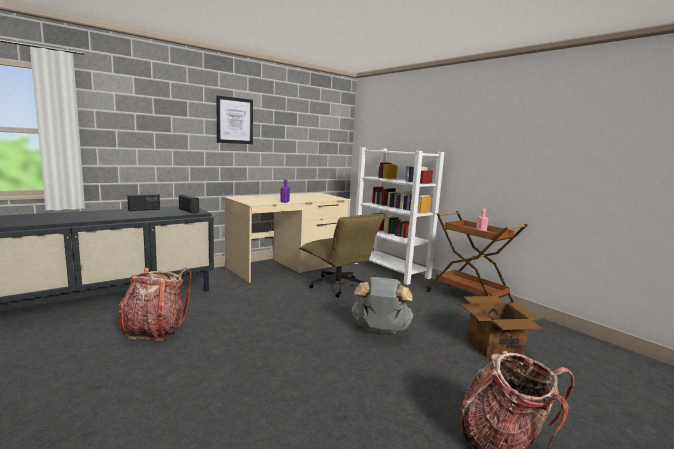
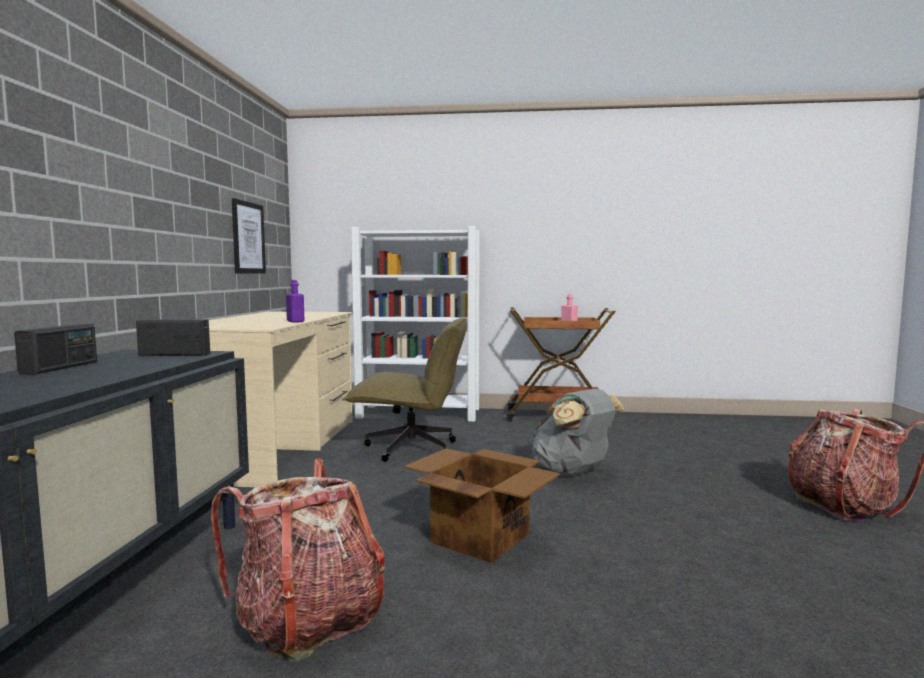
camera: 45 degrees left, 5 degrees down
(234, 120) = (155, 165): picture -> picture (248, 238)
(494, 346) = (667, 445): cardboard box -> cardboard box (479, 537)

